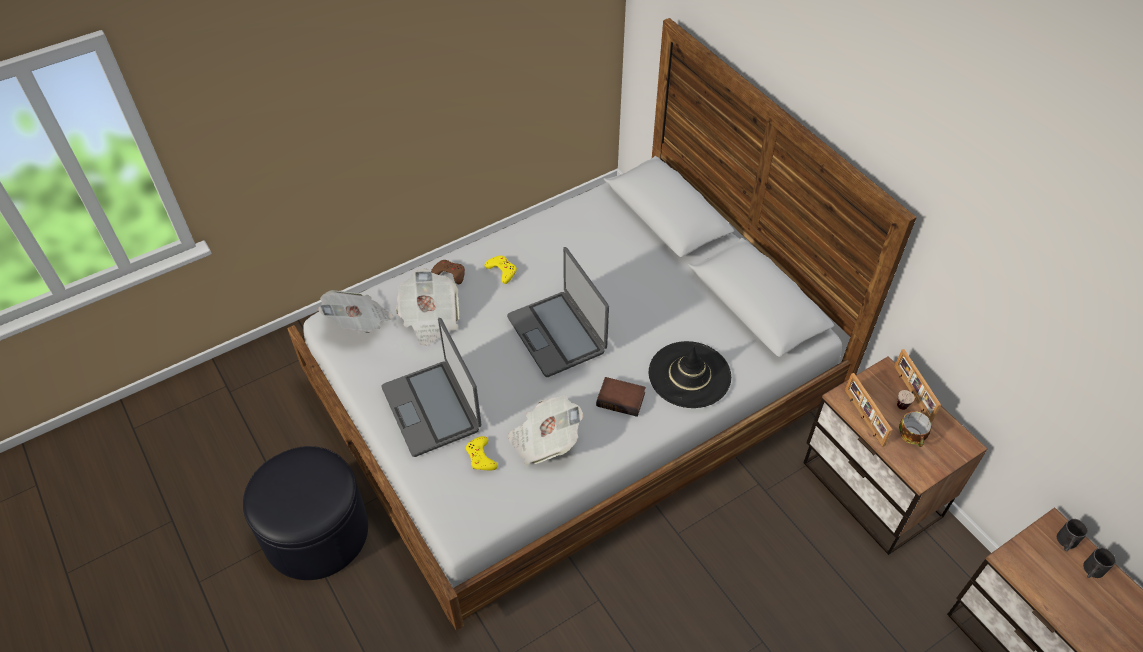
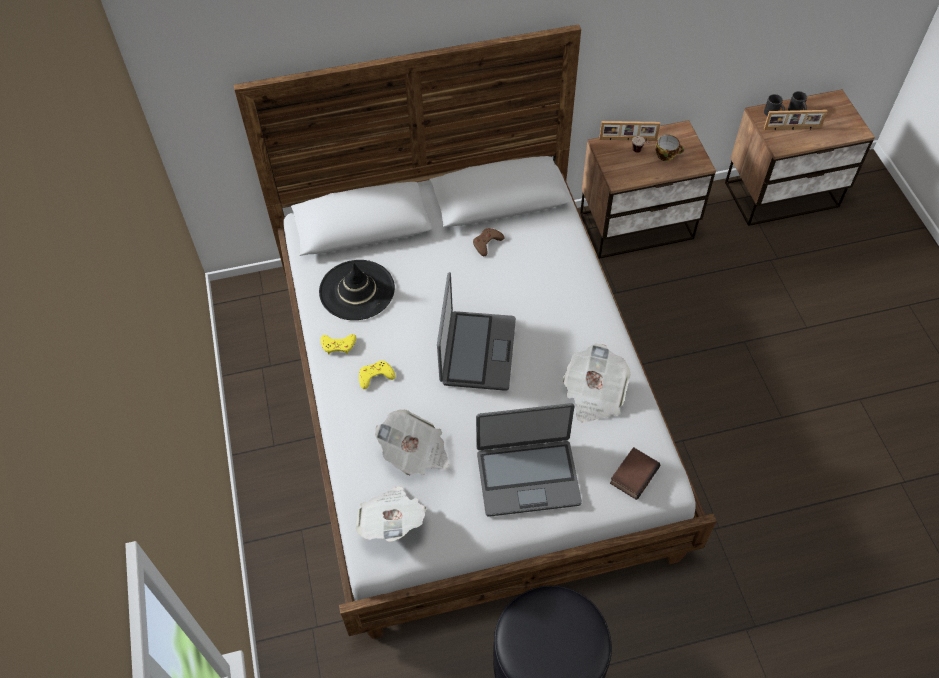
camera: 70 degrees left, 5 degrees up
(449, 274) = (358, 423): brown game controller -> brown game controller (487, 243)
(481, 457) = (596, 448): yellow game controller -> yellow game controller (338, 345)
(557, 334) = (477, 351): laptop -> laptop turned 75 degrees counterclockwise
(622, 399) = (567, 324): book -> book (633, 474)
(689, 375) = (559, 269): black hat -> black hat (357, 290)
(863, 418) = (641, 175): picture frame -> picture frame (792, 129)

